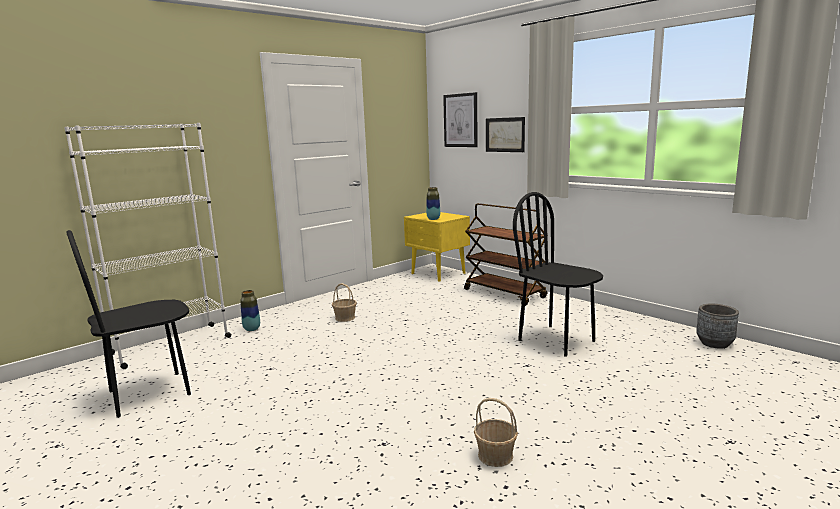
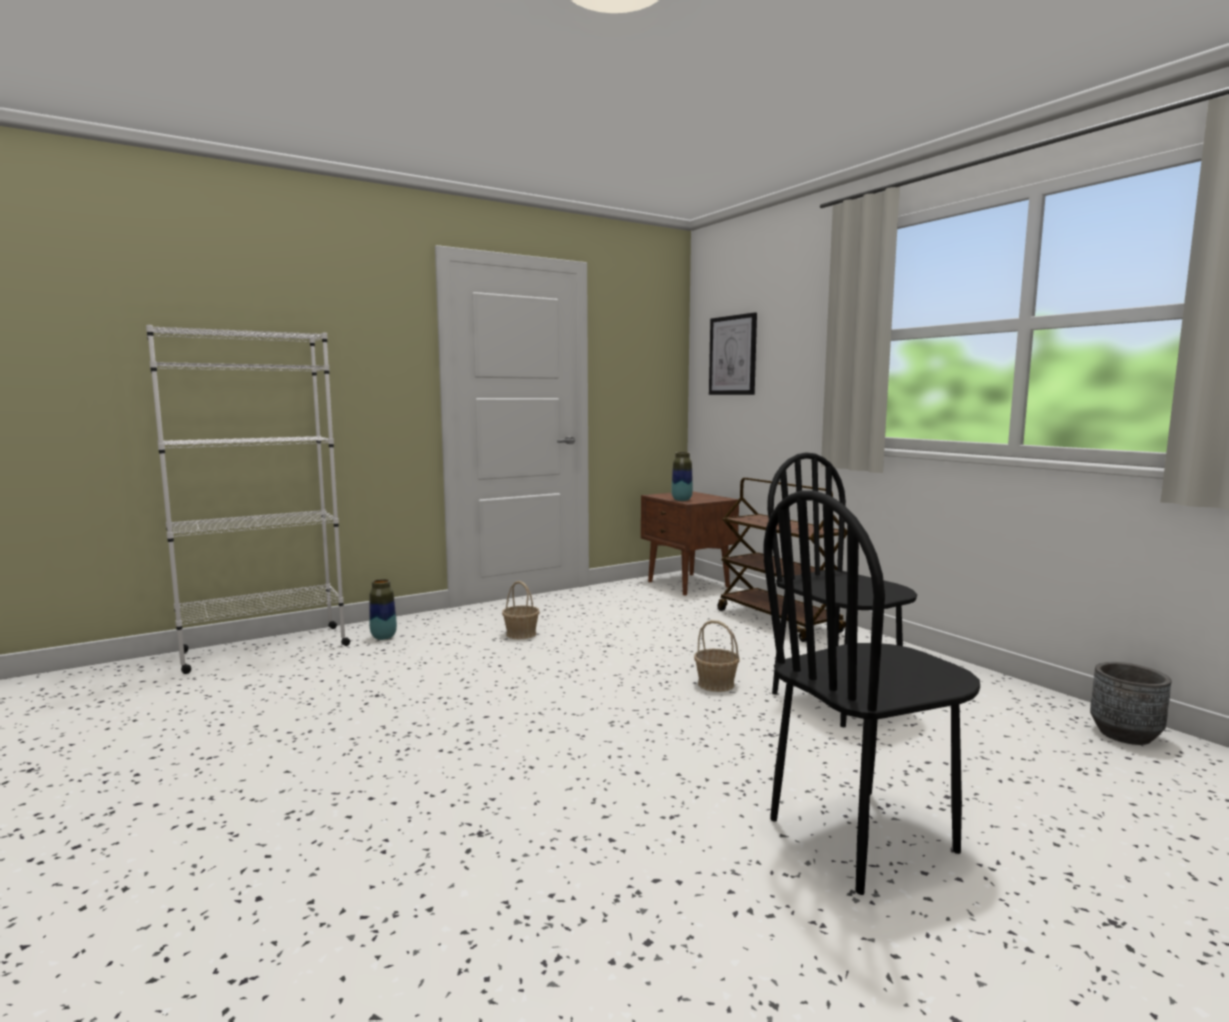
camera: 10 degrees right, 5 degrees down
(149, 393) = (195, 711): black chair -> black chair (862, 836)
(438, 273) = (688, 584): yellow nightstand -> brown nightstand
(495, 456) = (654, 882): basket -> basket (716, 684)
(505, 134) = (794, 375): picture -> none

